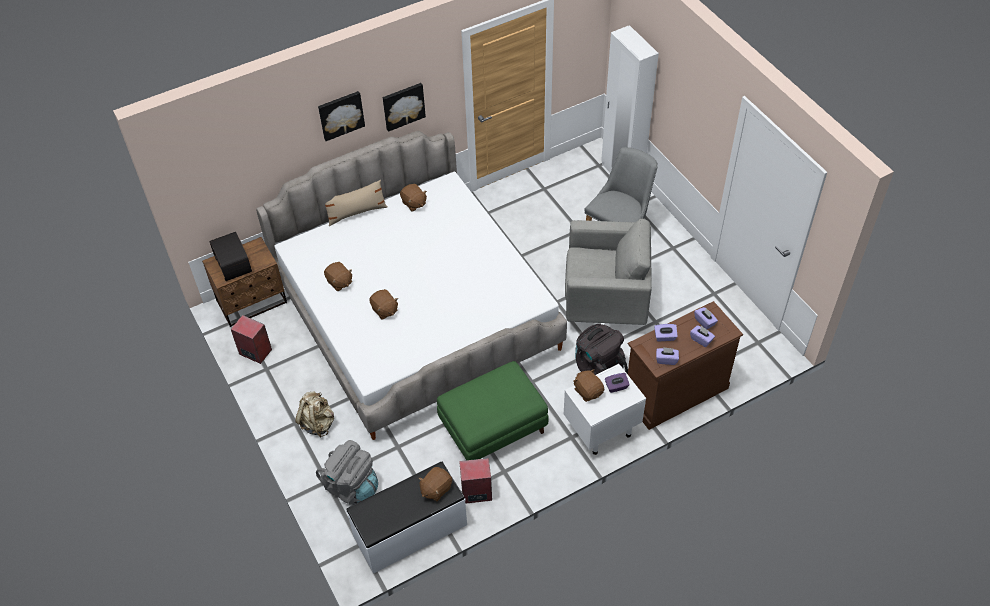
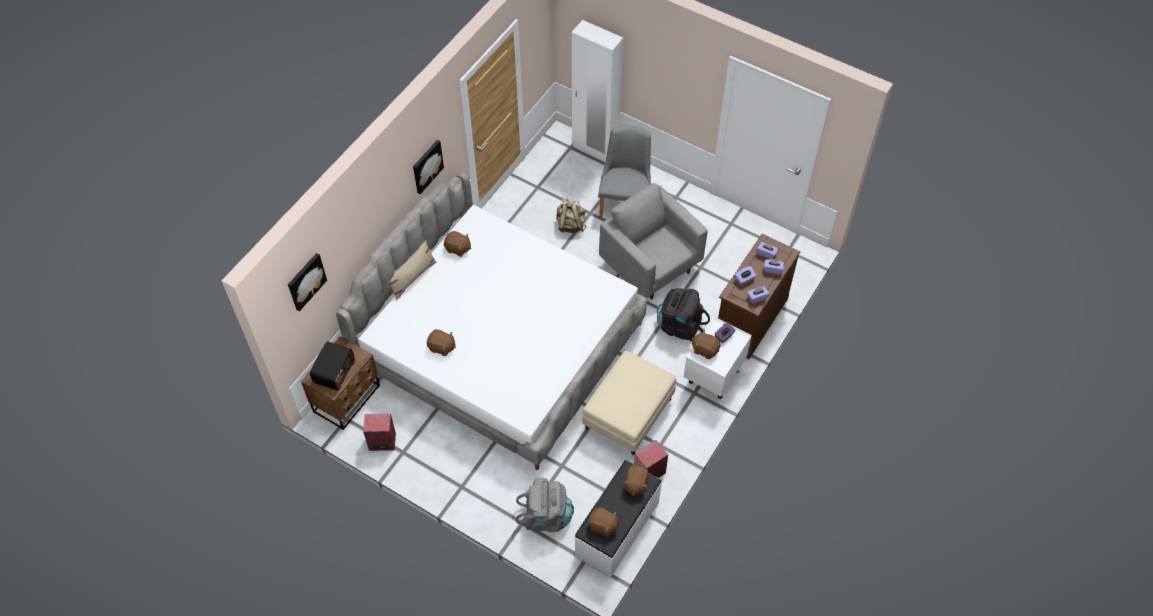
camera: 30 degrees left, 5 degrees up
(234, 264) = (334, 372): radio -> radio turned 105 degrees counterclockwise
(318, 423) = (481, 478): beige backpack -> beige backpack (570, 224)
(341, 115) = (386, 197): picture -> picture (305, 281)
(384, 310) = (498, 355): brown plush toy -> brown plush toy (603, 526)
(493, 427) = (628, 413): green ottoman -> beige ottoman
(605, 300) = (650, 266): grey armchair -> grey armchair turned 105 degrees counterclockwise

